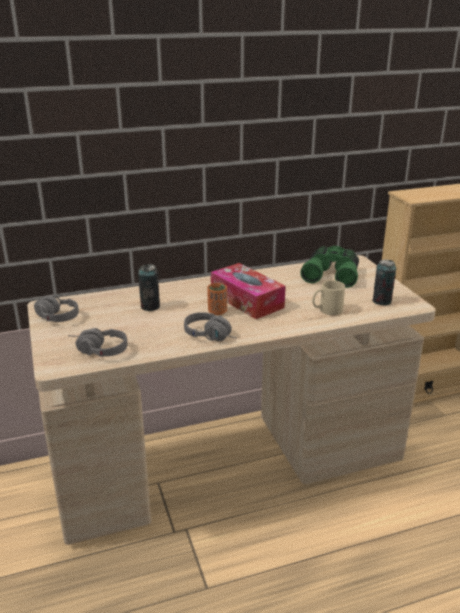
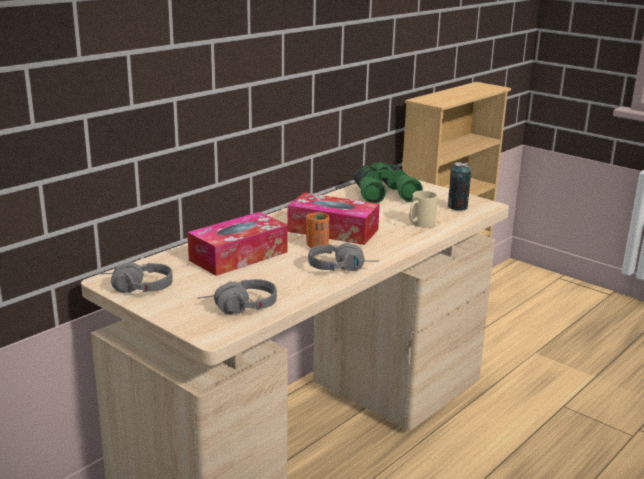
camera: 30 degrees left, 5 degrees down
(150, 306) = (238, 256): can -> tissue box

